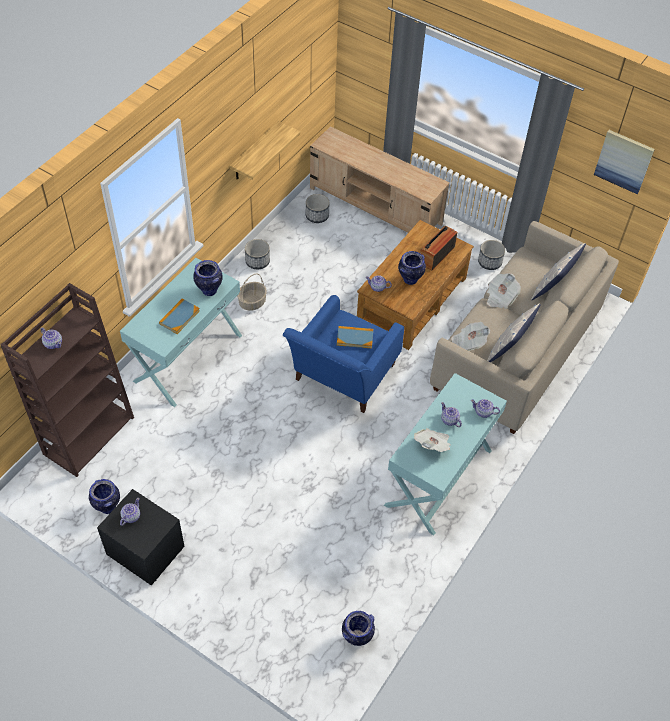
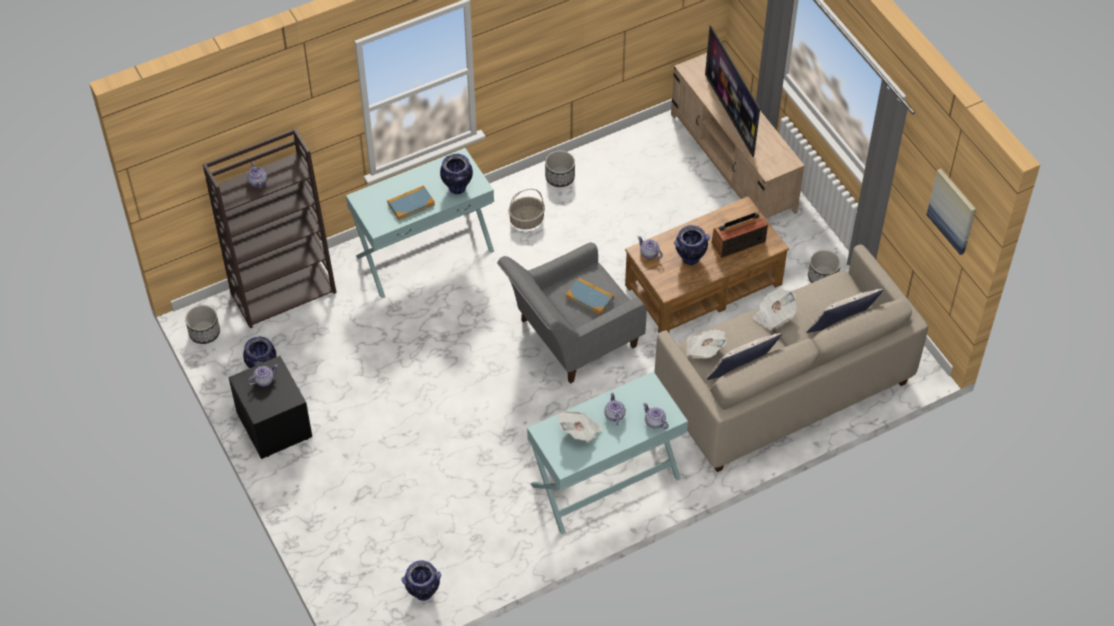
camera: 30 degrees right, 0 degrees up
(254, 152) = (581, 54): shelf -> none
(317, 216) = (658, 150): planter -> planter (205, 332)
(342, 377) = (571, 338): blue armchair -> grey armchair
(374, 165) = (731, 115): none -> television

